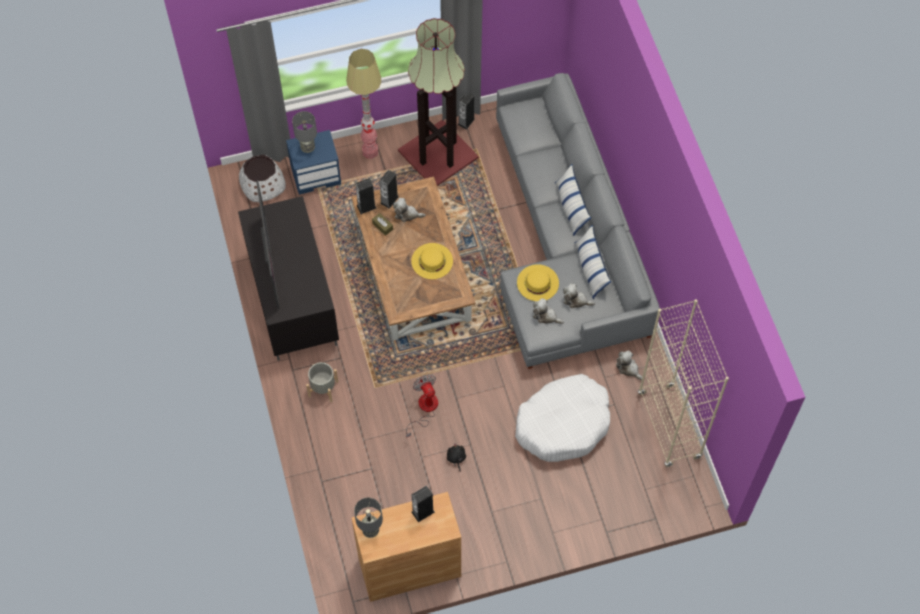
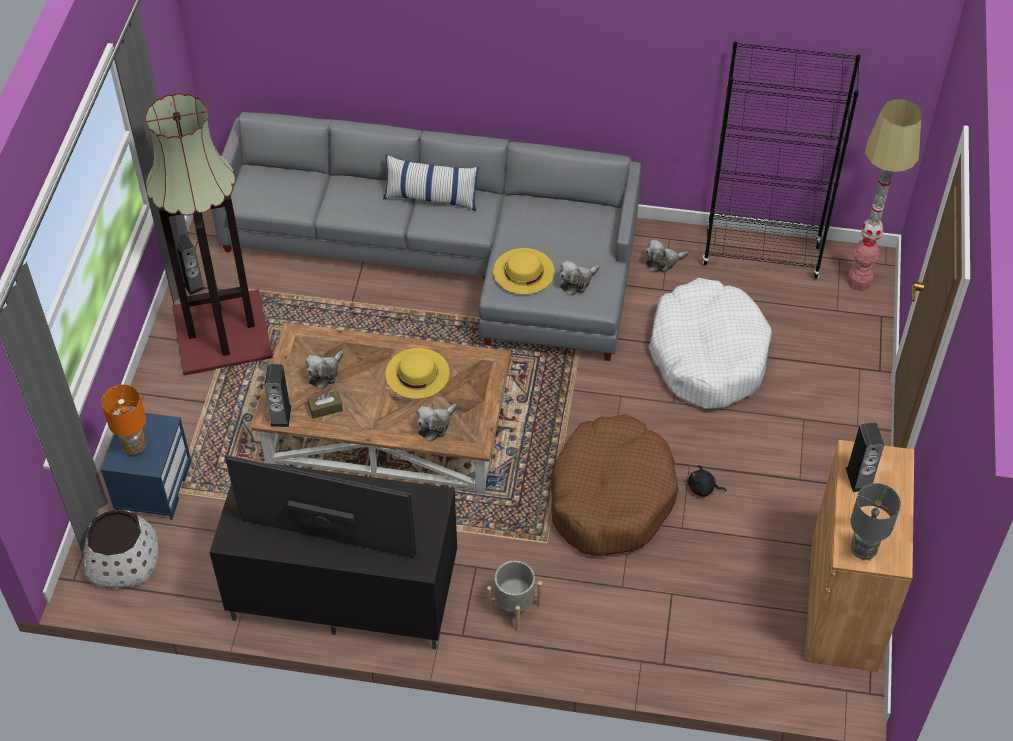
camera: 65 degrees left, 10 degrees down
(308, 147) = (134, 446): grey table lamp -> orange table lamp
(370, 152) = (162, 407): floor lamp -> floor lamp (859, 281)
(389, 200) = (287, 385): speaker -> none
(424, 409) = (610, 496): fan -> brown dog bed
(576, 300) = (572, 243): plush toy -> plush toy (435, 425)
(590, 269) = (534, 212): pillow -> none
(669, 426) = (762, 255): beige bookcase -> black bookcase

